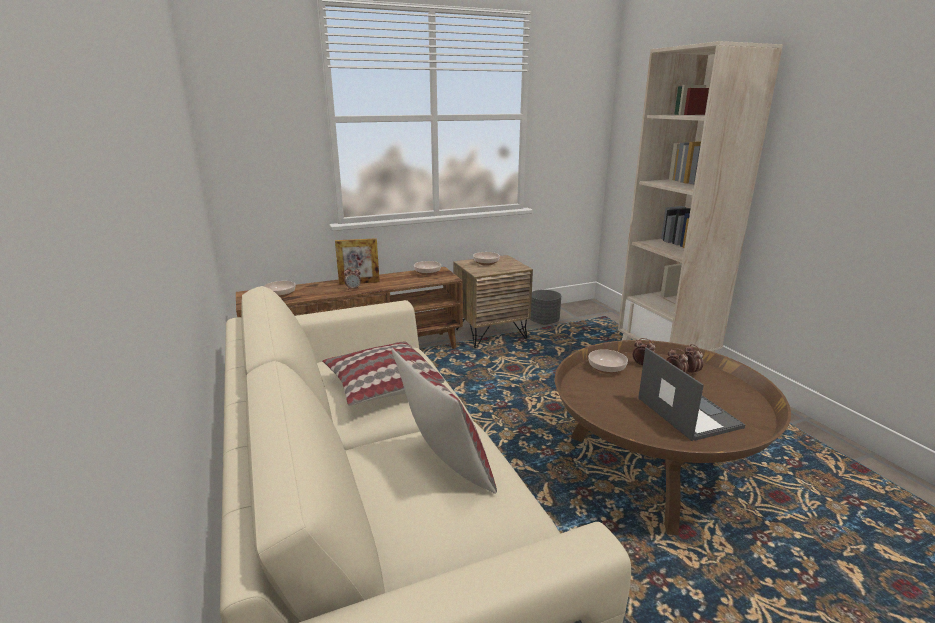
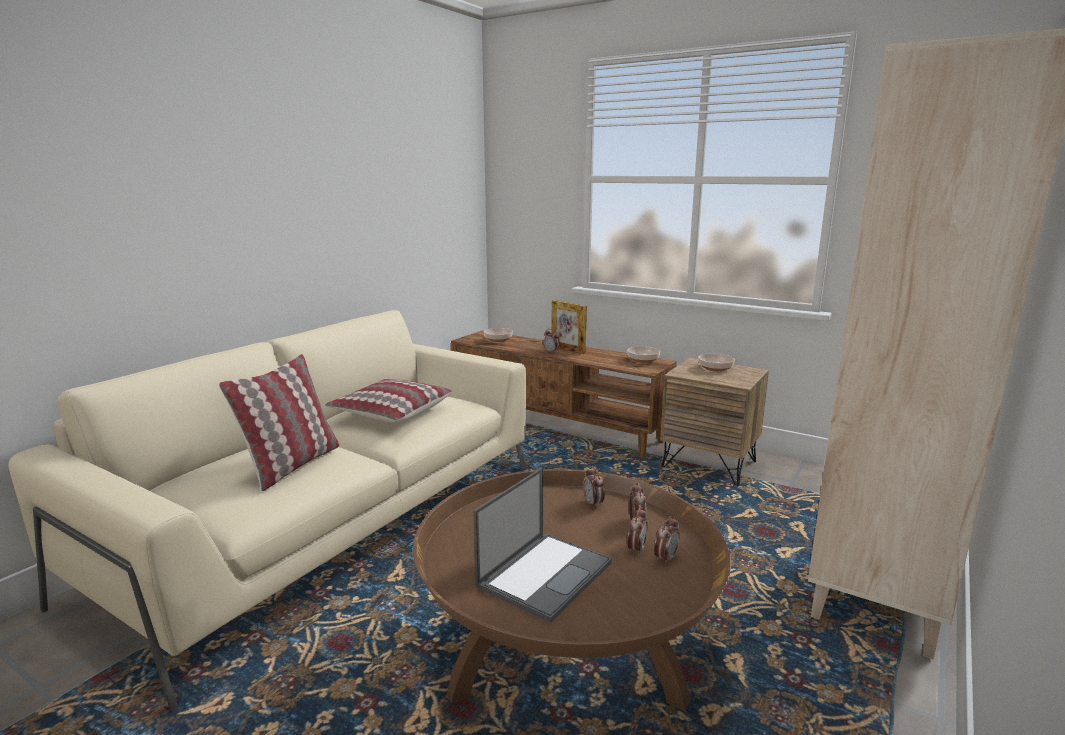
camera: 55 degrees right, 5 degrees down
(543, 322) = (803, 482): grey planter -> none
(607, 368) = (593, 503): bowl -> alarm clock

